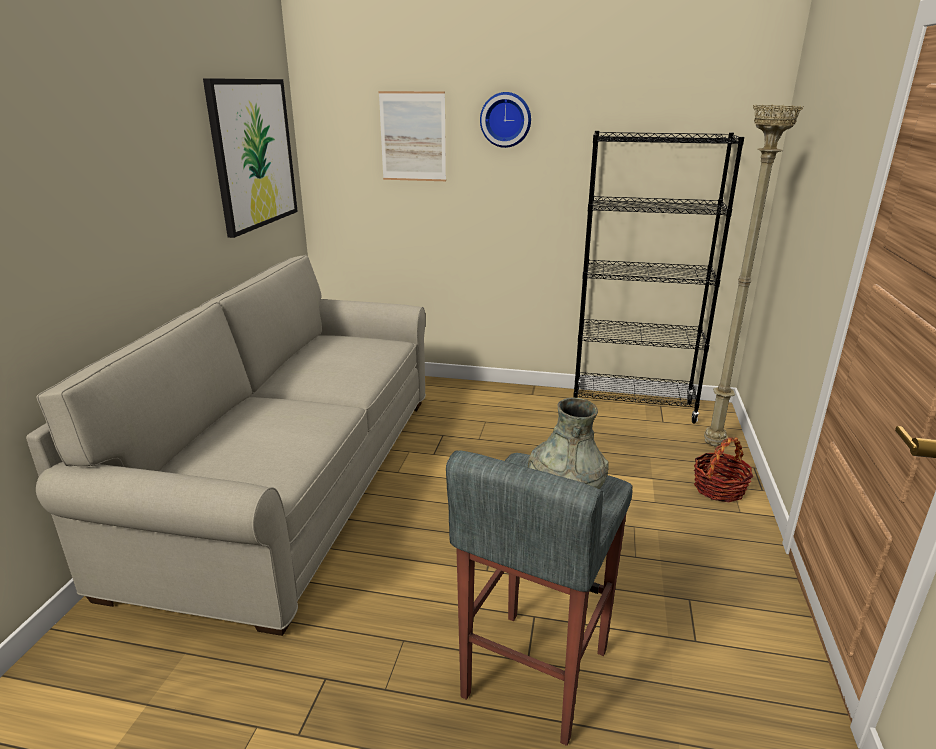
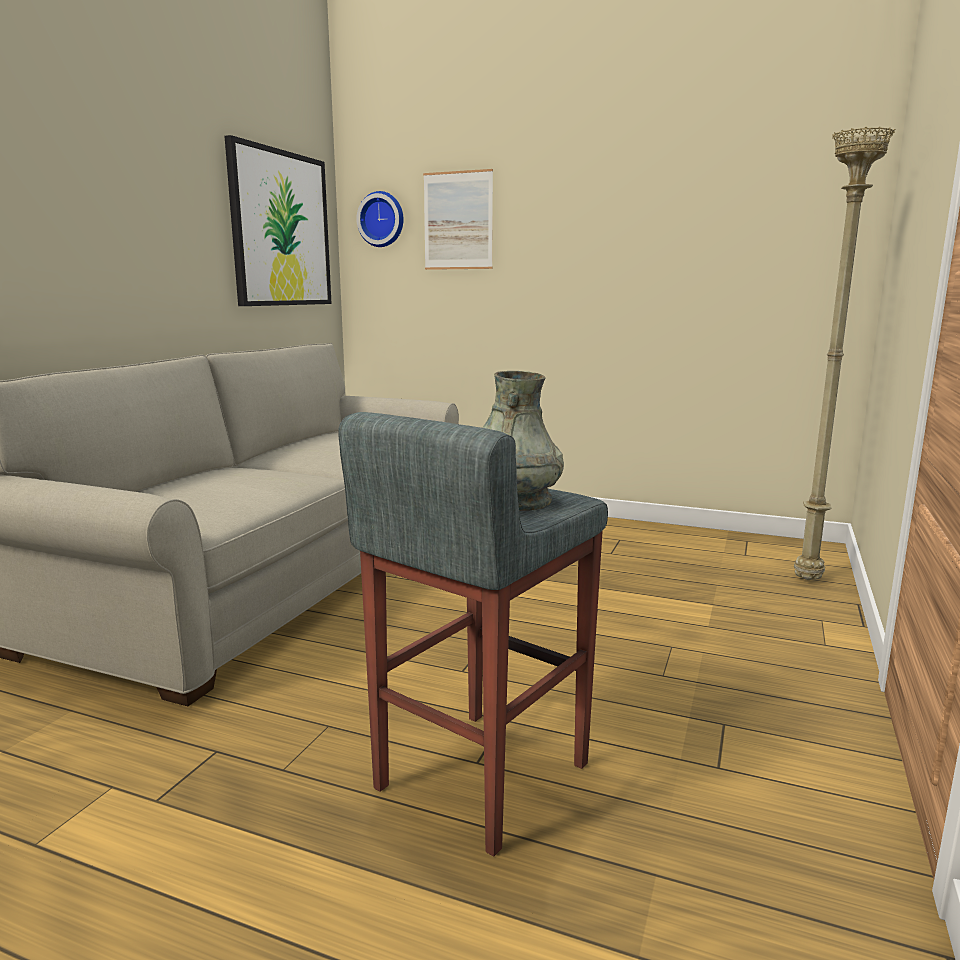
camera: 10 degrees right, 10 degrees down
(506, 120) = (558, 196): wall clock -> wall clock (382, 219)
(632, 407) = (709, 540): black bookcase -> none
(719, 489) = (802, 620): basket -> none

